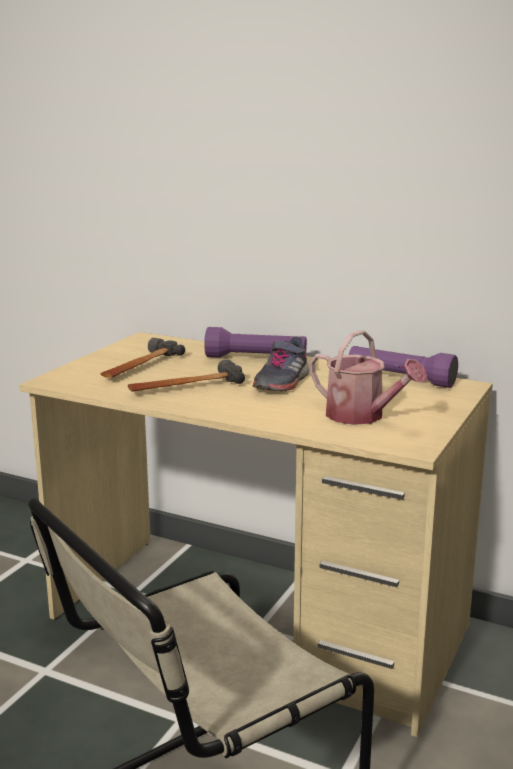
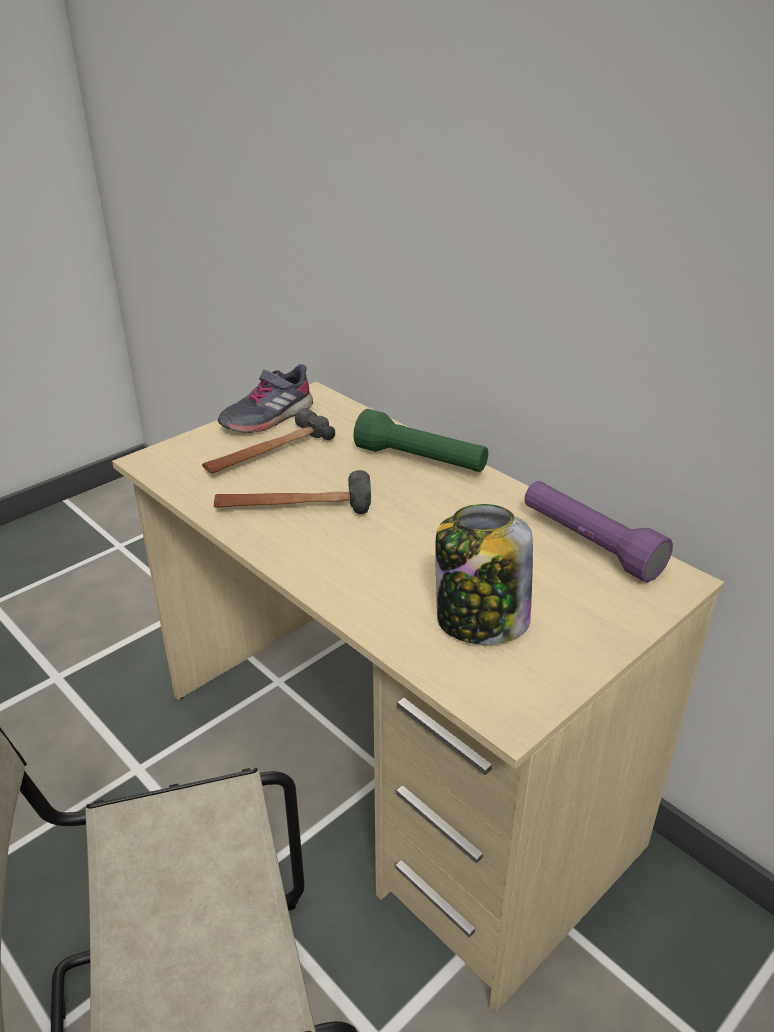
camera: 20 degrees right, 15 degrees up
(256, 358) = (420, 461): purple flashlight -> green flashlight
(281, 382) = (419, 519): grey shoe -> grey shoe (267, 417)
(362, 416) = (480, 621): watering can -> jar

